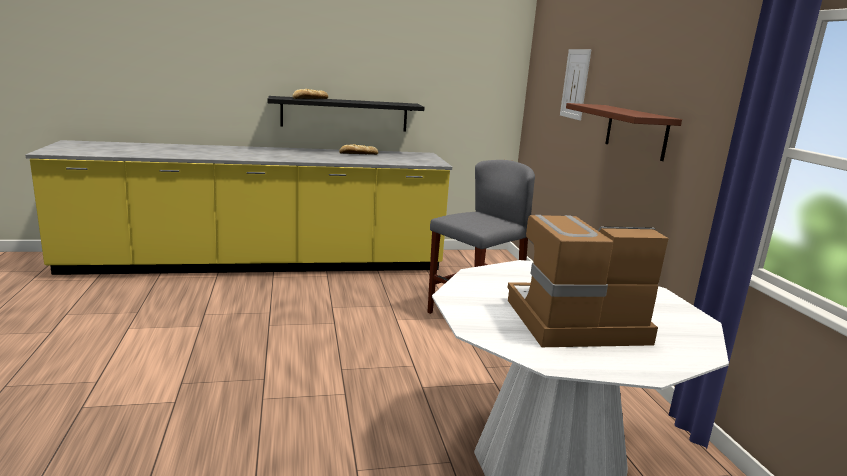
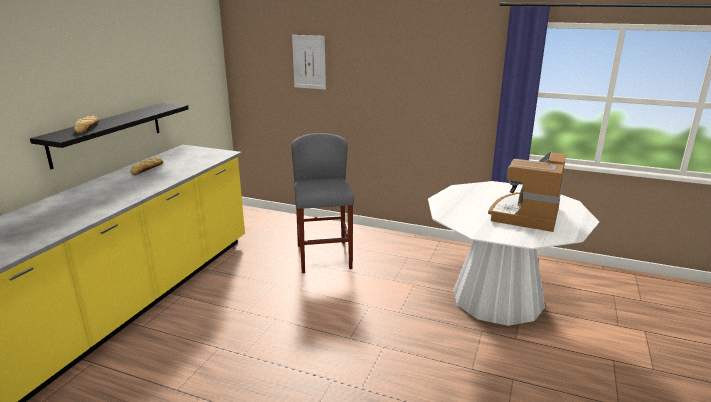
camera: 55 degrees left, 5 degrees up
(636, 131) = (397, 92): brown shelf -> none

